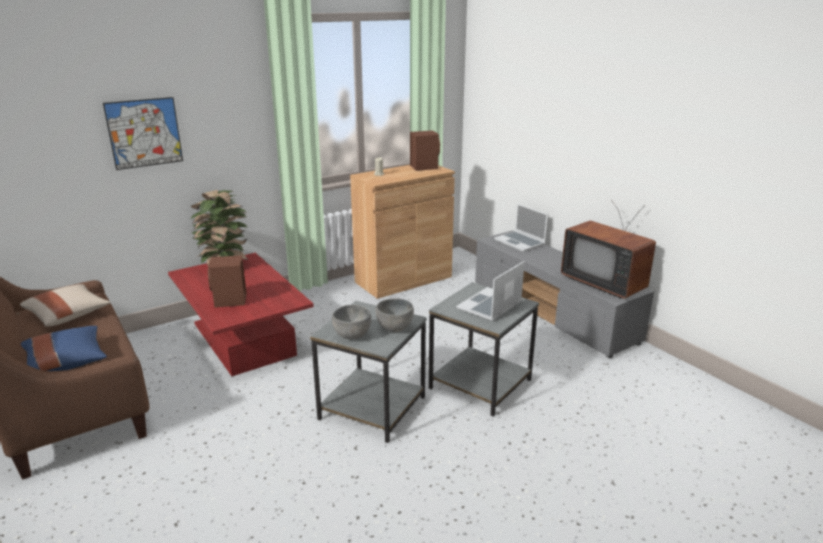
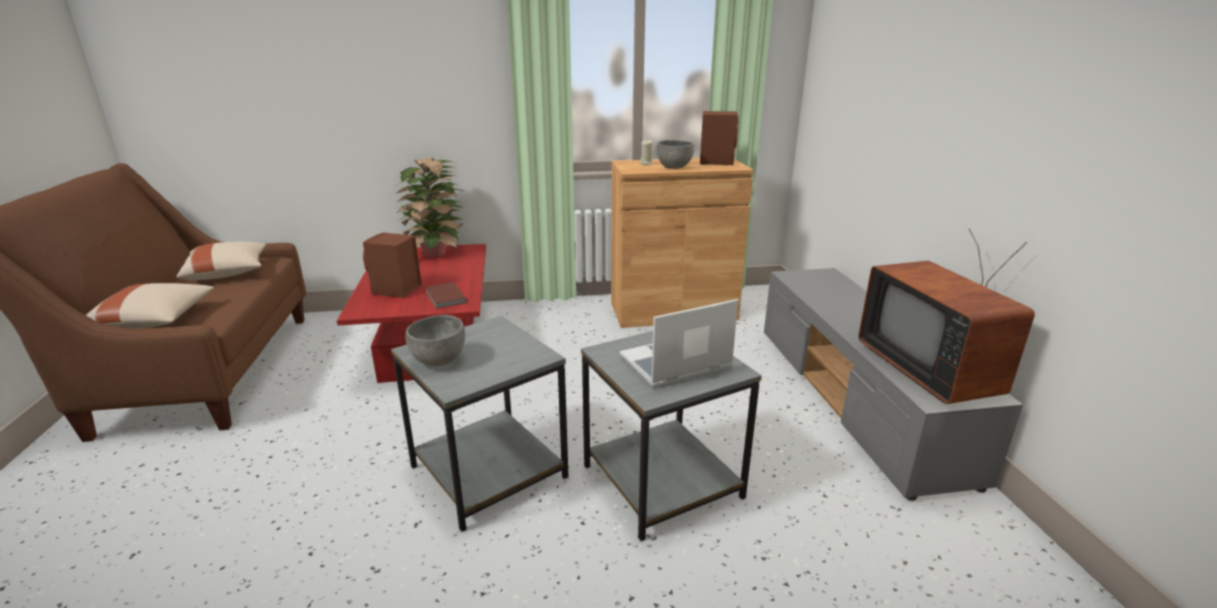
camera: 25 degrees right, 0 degrees up
(66, 363) = (155, 321): blue pillow -> beige pillow
(144, 133) = (354, 79): picture -> none
(276, 299) = (444, 297): none -> brown book
(394, 328) = (503, 364): grey bowl -> grey bowl (674, 167)
(520, 242) = (832, 285): laptop -> none

